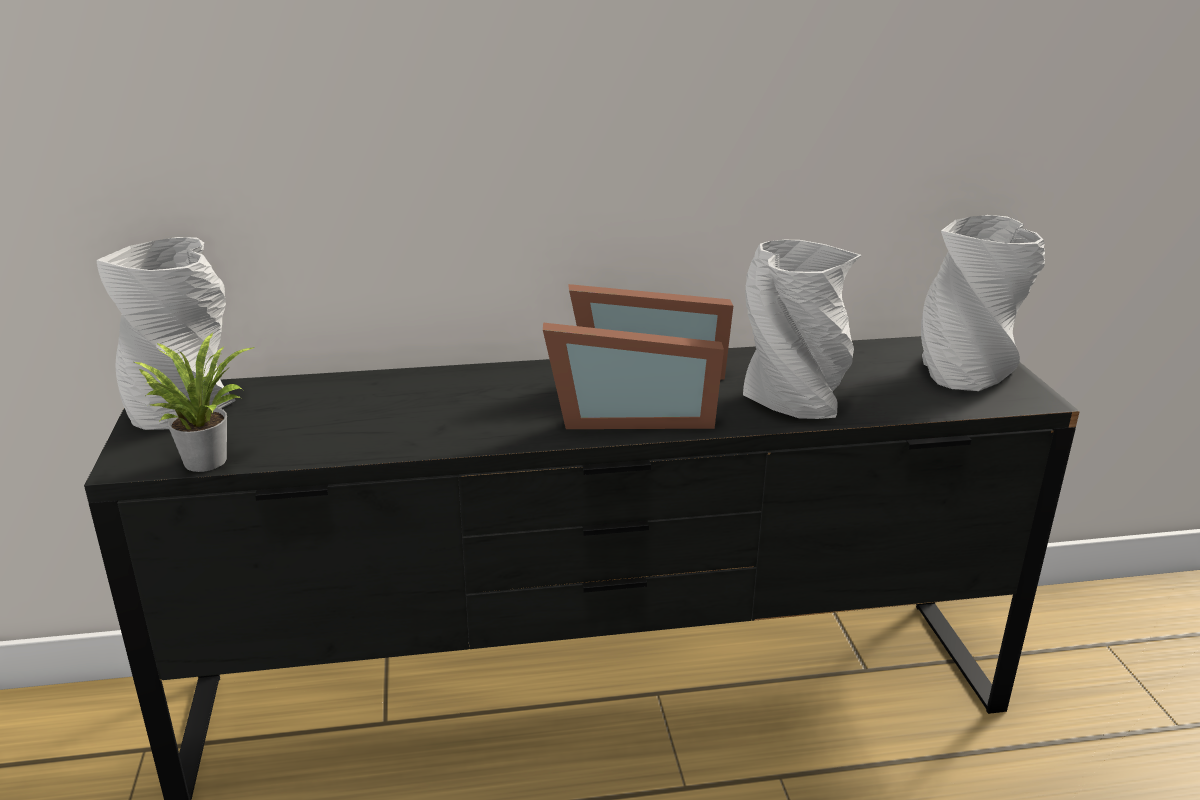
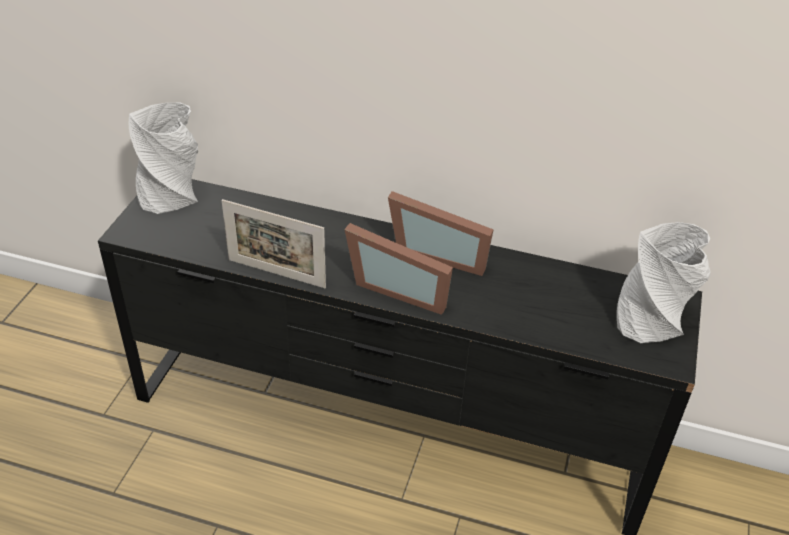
camera: 25 degrees right, 15 degrees up
(204, 458) = (160, 241): potted plant -> none
(433, 447) = (276, 273): none -> picture frame
(793, 400) = (509, 309): grey vase -> none

